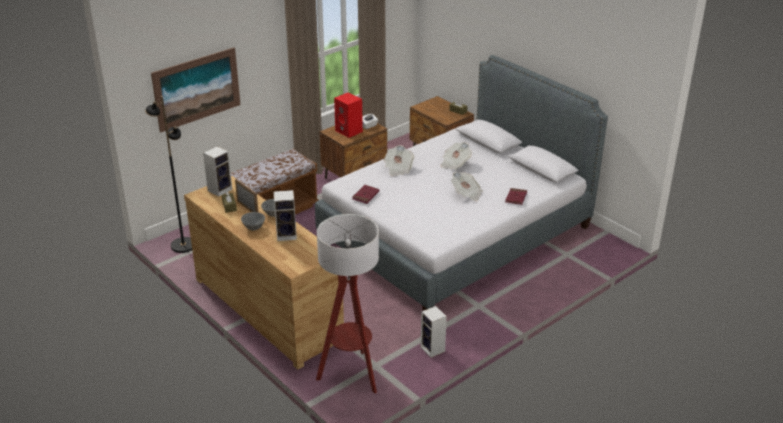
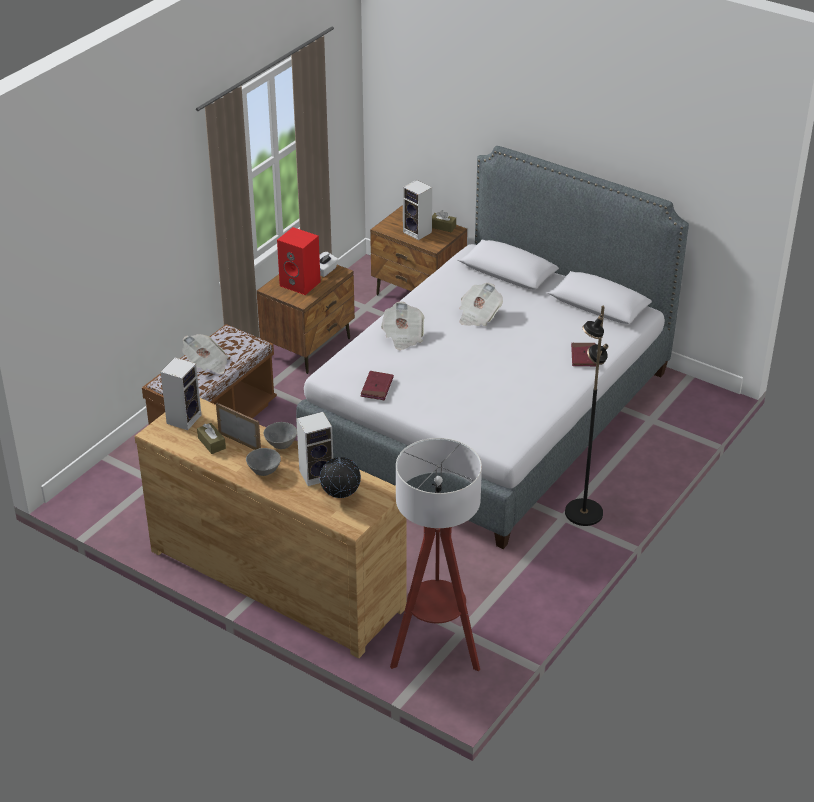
camera: 15 degrees left, 5 degrees up
(183, 245) = (104, 500): black floor lamp -> black floor lamp (582, 513)
(197, 89) = (99, 267): picture -> none
(295, 251) = (340, 497): none -> globe
(433, 349) = (529, 593): speaker -> speaker (418, 232)
(466, 194) = (515, 361): newspaper -> newspaper (206, 364)

